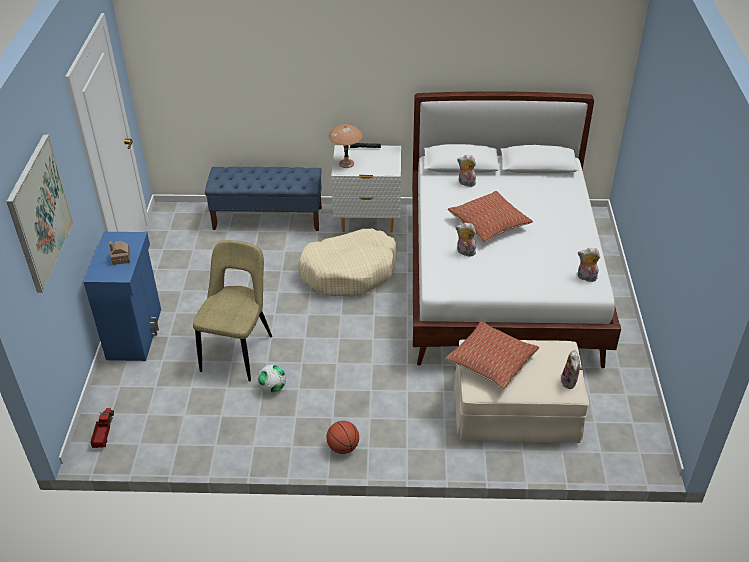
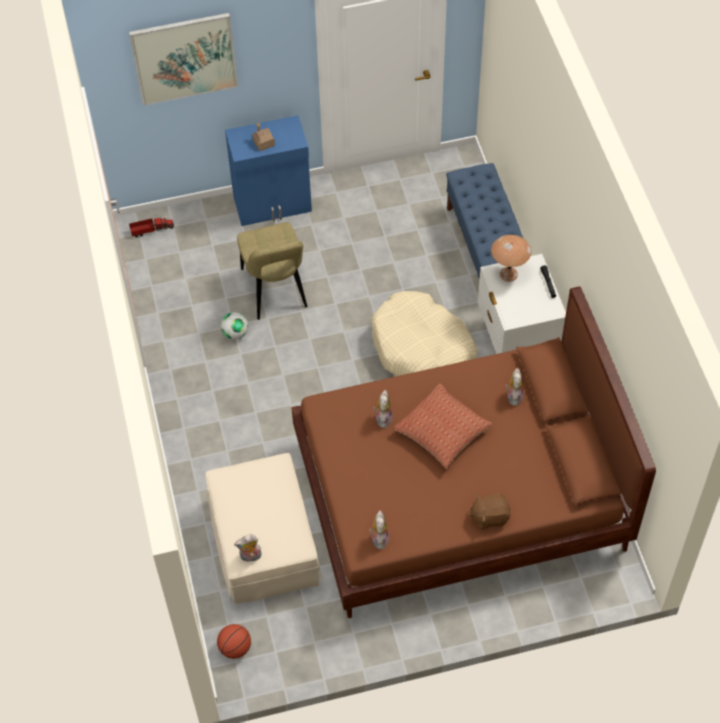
camera: 75 degrees right, 15 degrees up
(239, 351) = (275, 291): beige chair -> beige chair turned 75 degrees clockwise
(343, 447) = (179, 408): basketball -> basketball (235, 648)
(491, 362) = (259, 483): pillow -> none
(501, 280) = (460, 496): white bed -> brown bed
(576, 216) = (489, 516): none -> brown plush toy

